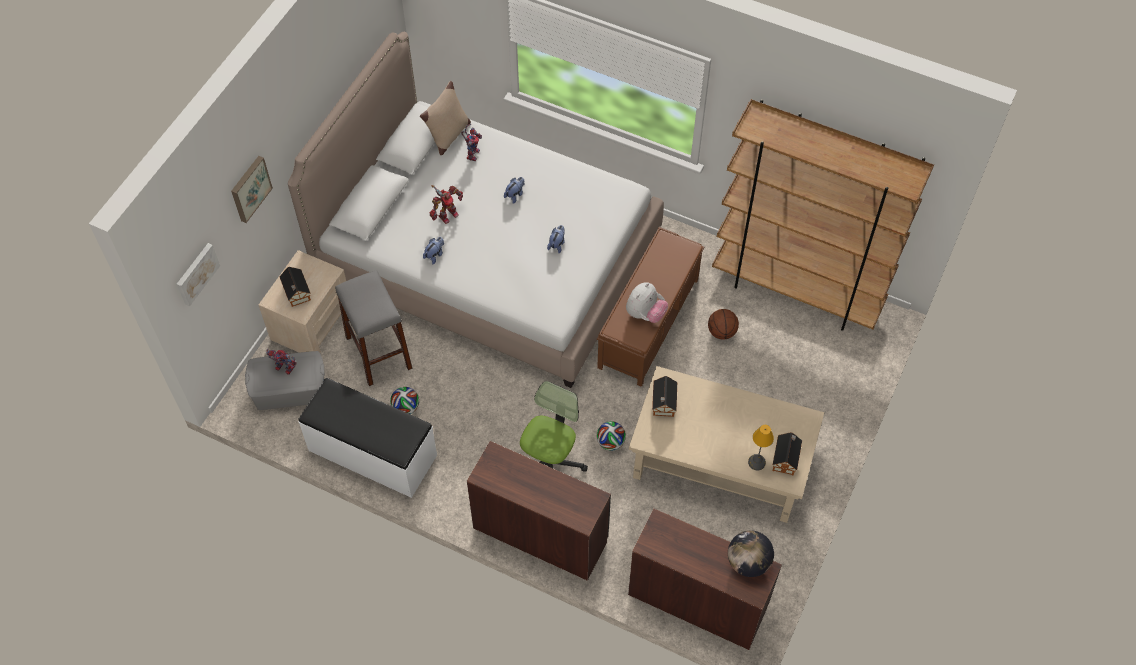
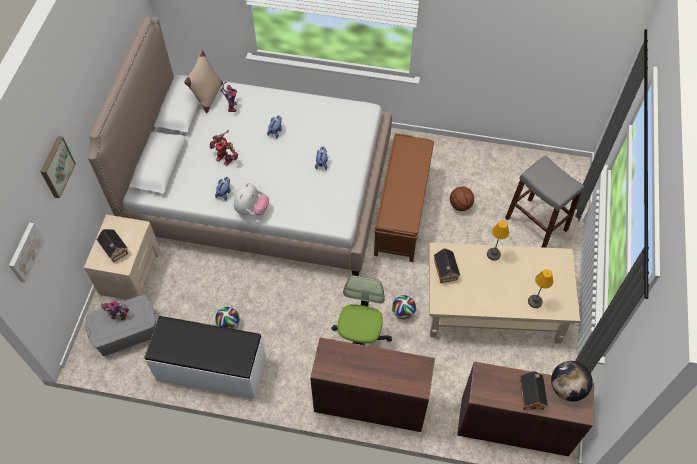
camera: 15 degrees left, 0 degrees up
(378, 353) = (193, 284): grey stool -> grey stool (536, 224)
(447, 214) = (225, 158): toy robot -> toy robot turned 90 degrees clockwise
(645, 314) = (407, 203): plush toy -> plush toy (252, 209)
(727, 396) = (493, 254): none -> table lamp
(786, 458) = (556, 292): toy house -> toy house (531, 394)
(797, 291) = (506, 162): brown bookcase -> none

